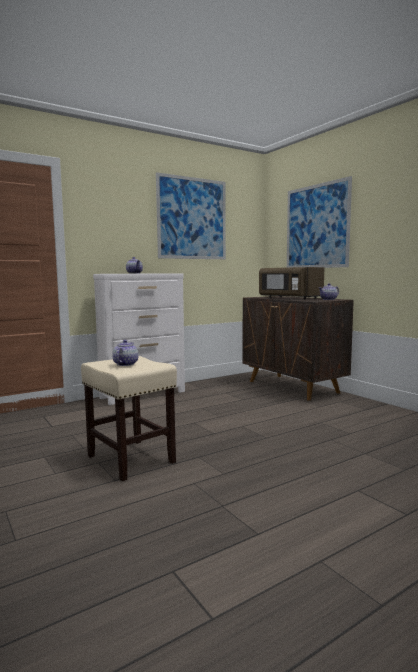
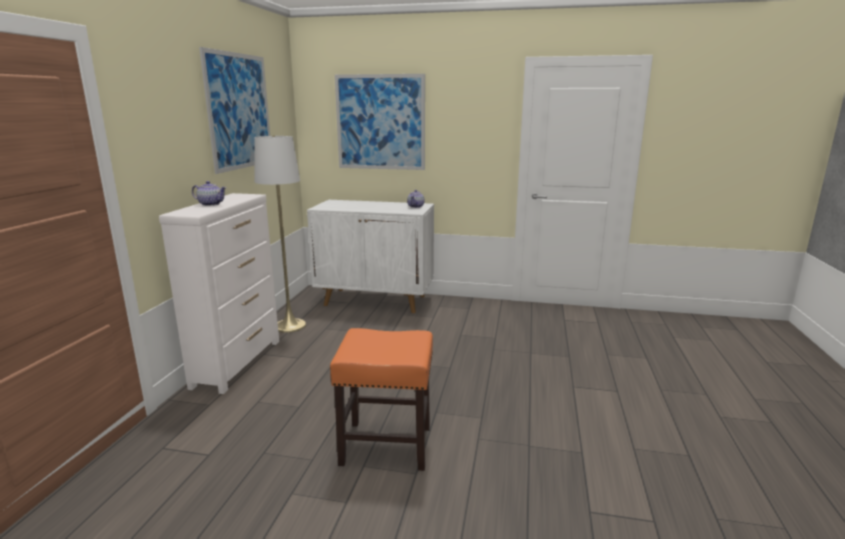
camera: 45 degrees left, 10 degrees up
(125, 364) = (383, 346): teapot -> none
(132, 459) = (387, 445): beige stool -> orange stool
(207, 386) = (290, 325): none -> white floor lamp
(289, 298) = (366, 206): brown microwave -> none
(293, 387) = (376, 300): brown cabinet -> white cabinet

